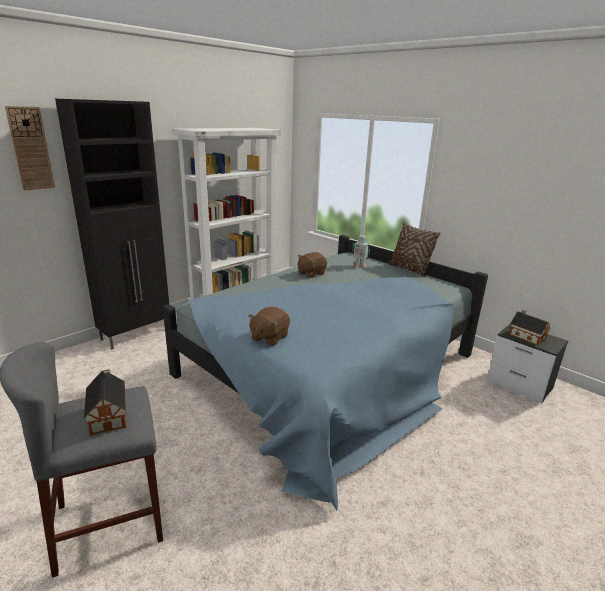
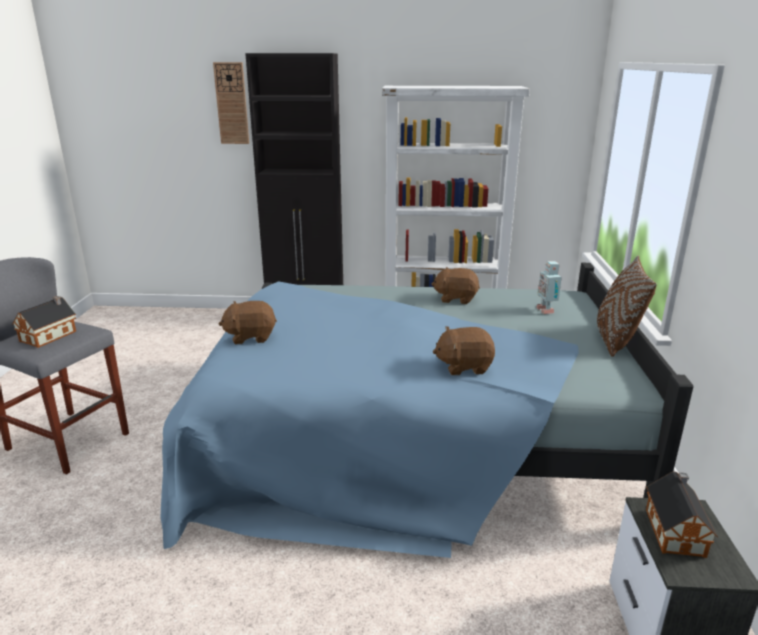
camera: 50 degrees right, 0 degrees up
(397, 303) = (464, 366): none -> brown plush toy

